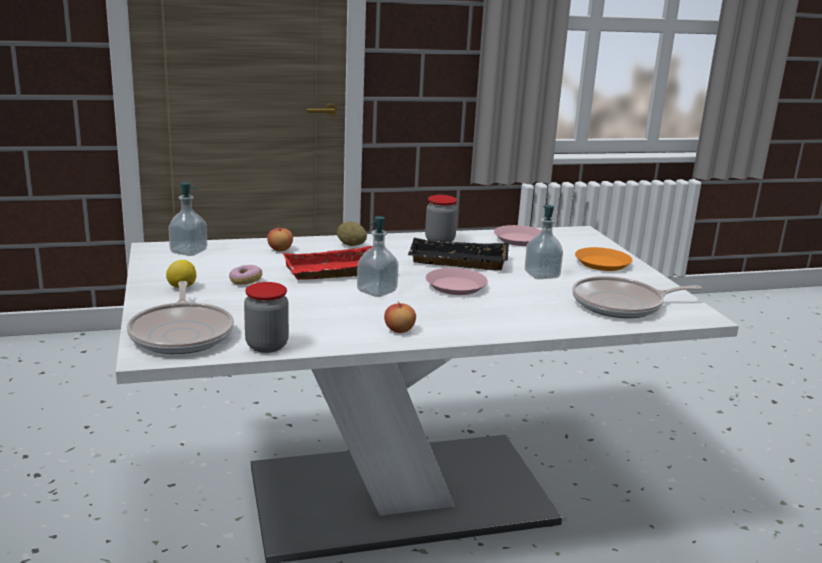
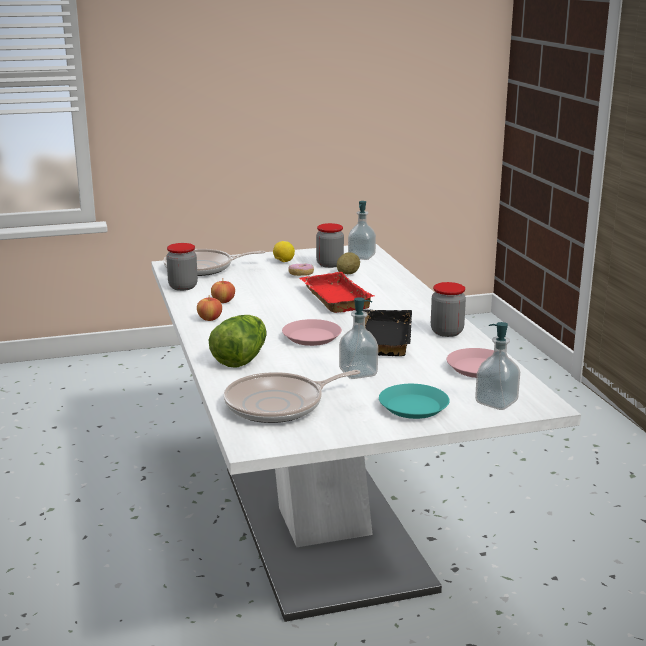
camera: 90 degrees right, 0 degrees up
(210, 266) = (329, 264): none -> jar
(280, 249) = (382, 279): apple -> apple (223, 301)
(351, 245) = (408, 300): potato -> potato (348, 274)
(377, 291) = (291, 311): soap dispenser -> soap dispenser (496, 402)
(517, 317) = (240, 357): none -> lettuce
(602, 263) = (413, 407): orange plate -> turquoise plate
(621, 305) = (279, 404): frying pan -> frying pan turned 105 degrees counterclockwise

